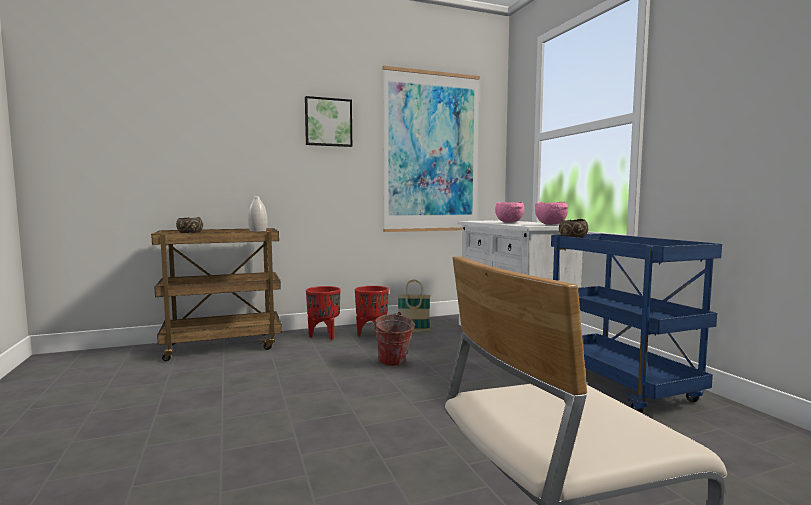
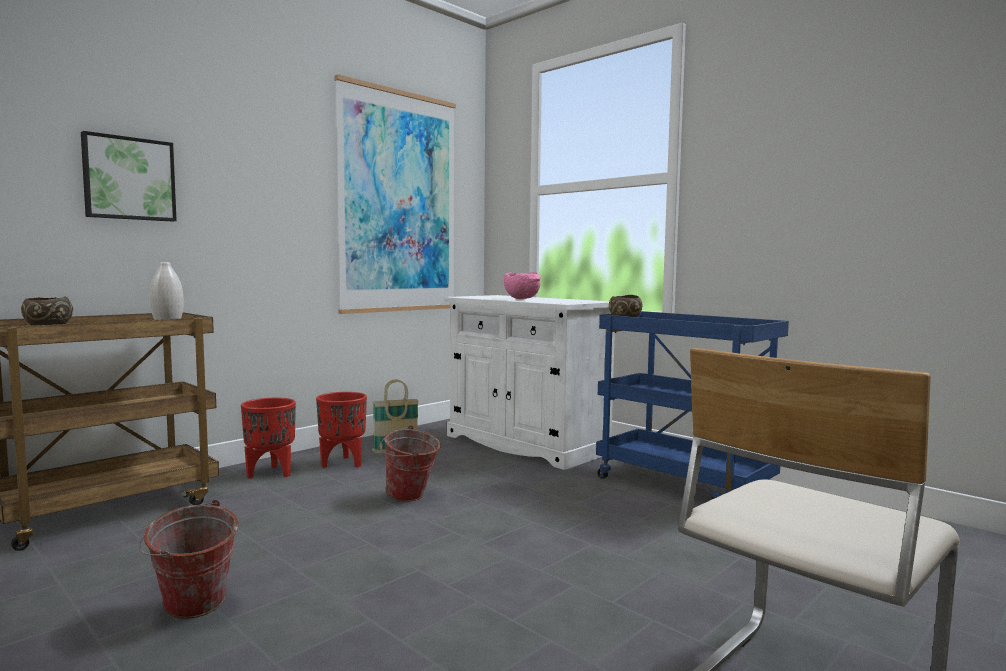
camera: 25 degrees left, 0 degrees up
(209, 410) = (192, 612): none -> bucket
(328, 122) = (259, 150): picture -> picture (129, 179)
(551, 224) = (581, 301): pink bowl -> none

